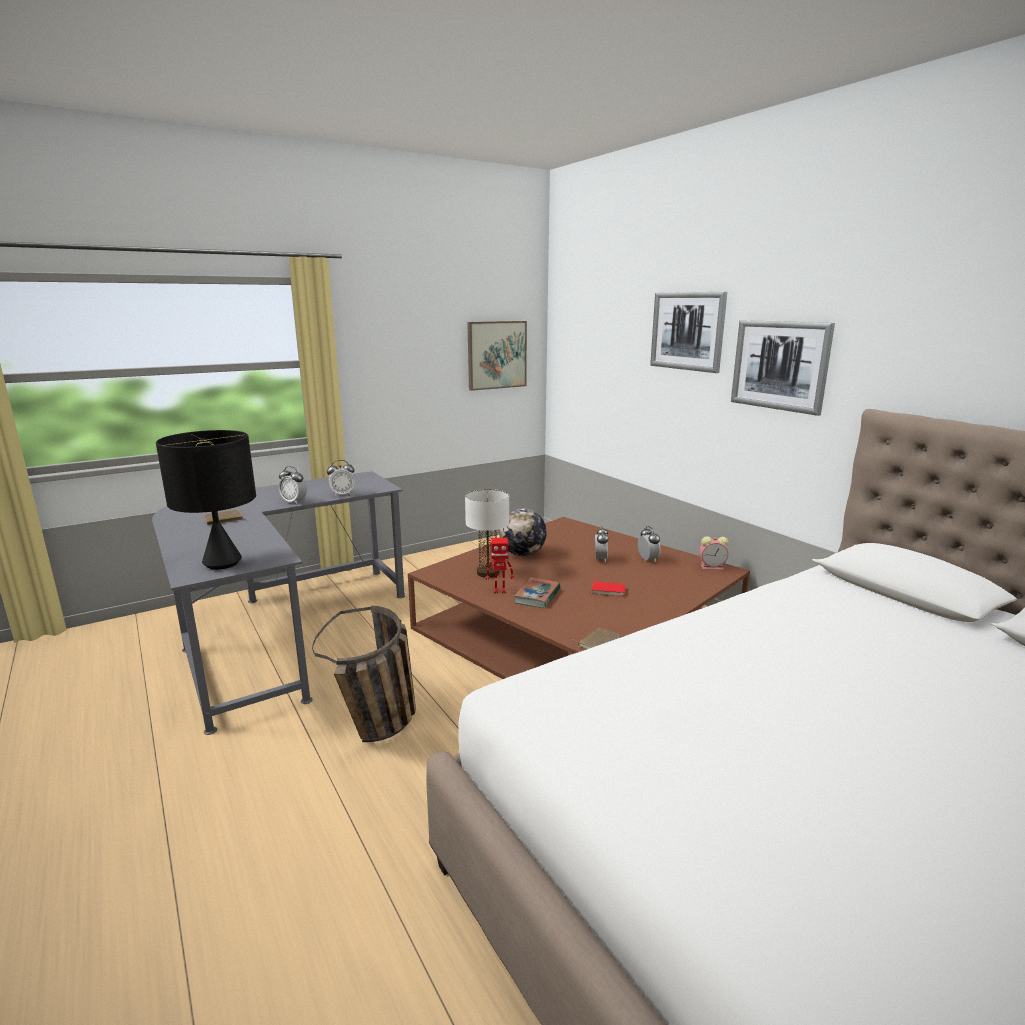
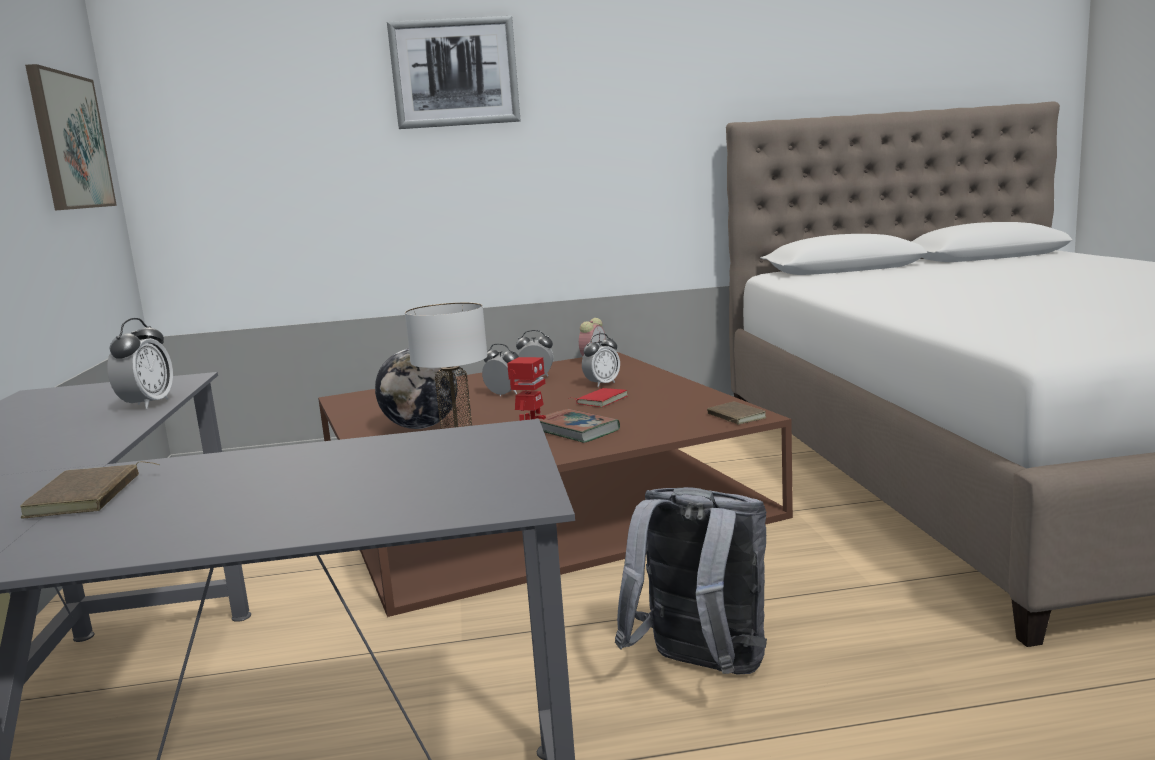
camera: 65 degrees left, 5 degrees down
(222, 564) = (467, 475): black table lamp -> none
(294, 502) = (101, 438): alarm clock -> alarm clock (602, 384)
(380, 730) = (700, 670): basket -> grey backpack
(780, 365) = (604, 99): picture -> none

